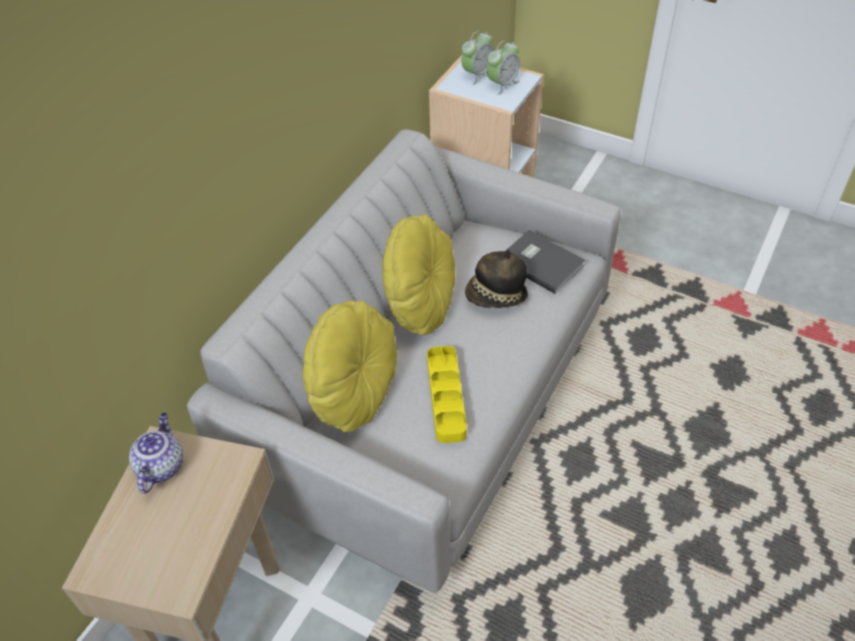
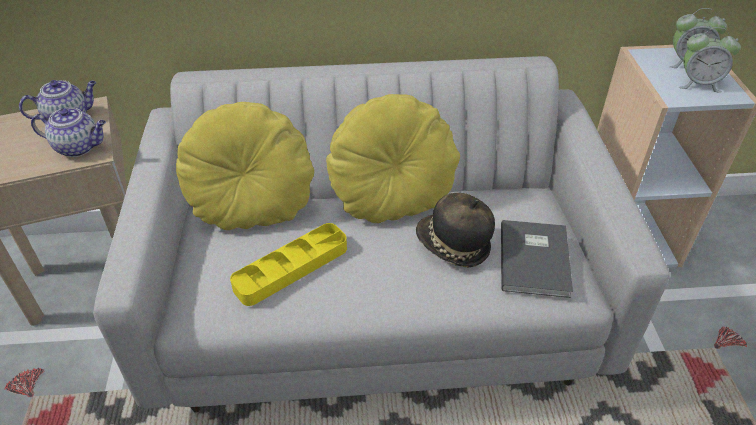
camera: 55 degrees right, 5 degrees down
(220, 469) = (79, 147): none -> teapot

